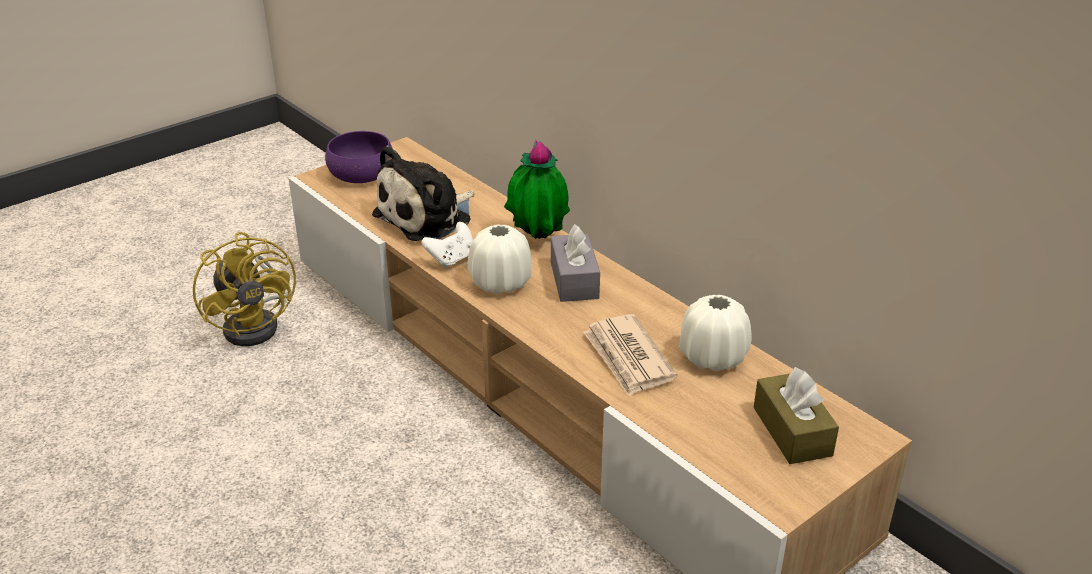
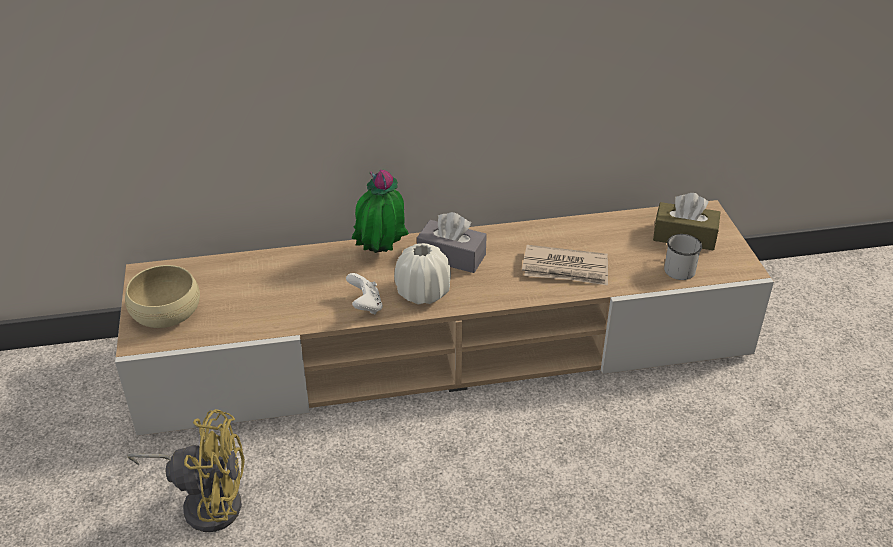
camera: 60 degrees left, 5 degrees up
(361, 174) = (166, 313): purple bowl -> beige bowl
(428, 217) = (286, 297): plush toy -> none
(713, 357) = (591, 234): white vase -> none
(720, 442) = (677, 267): none -> white mug

